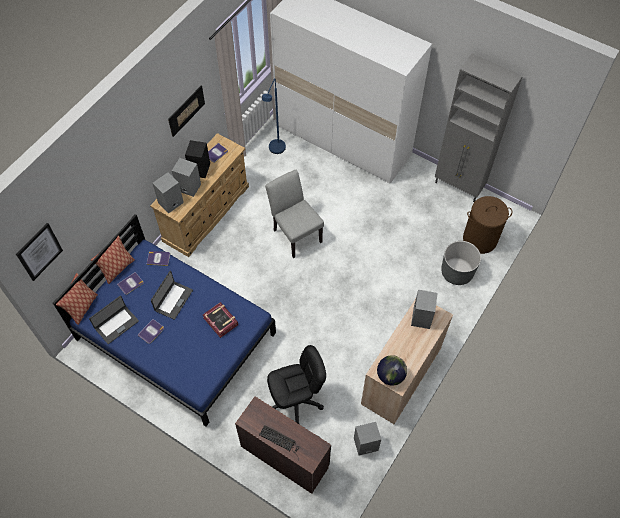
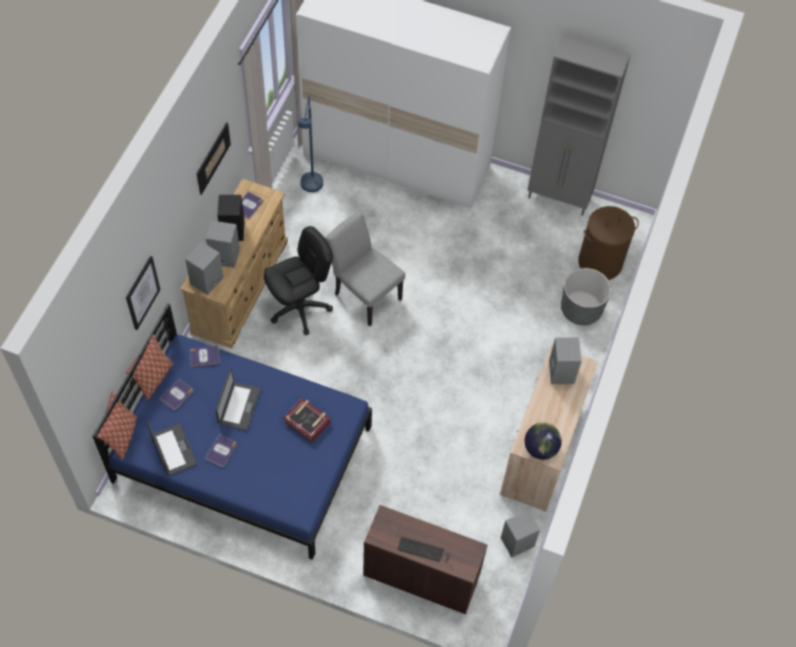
camera: 15 degrees left, 0 degrees up
(39, 251) = (81, 371): picture -> picture (142, 293)
(116, 324) = (173, 450): laptop -> laptop turned 60 degrees counterclockwise
(296, 401) = (419, 507): black office chair -> black office chair (300, 308)

